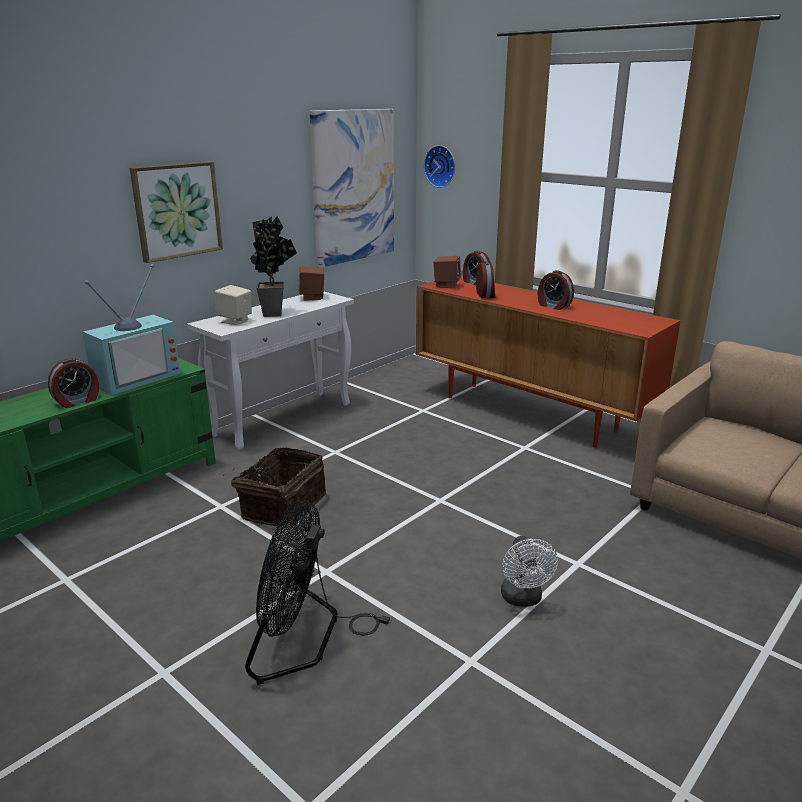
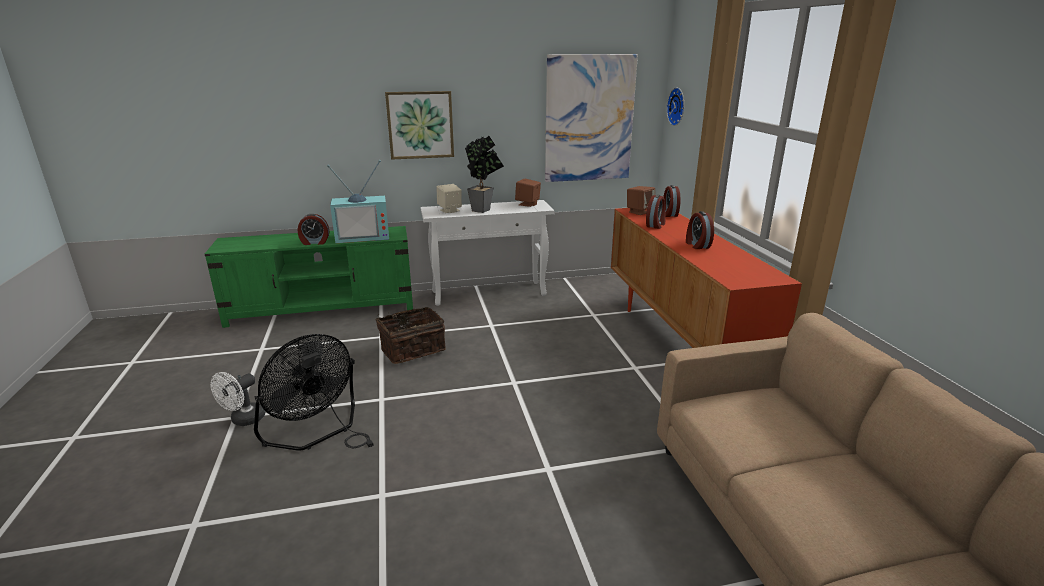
camera: 35 degrees right, 0 degrees up
(523, 599) = (471, 474): white fan -> white fan (243, 420)

